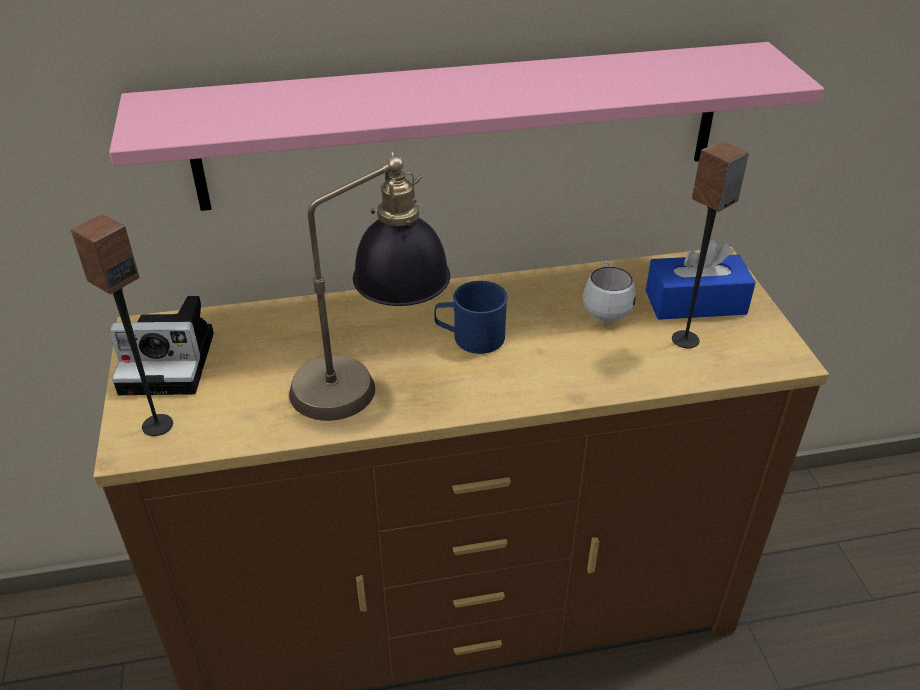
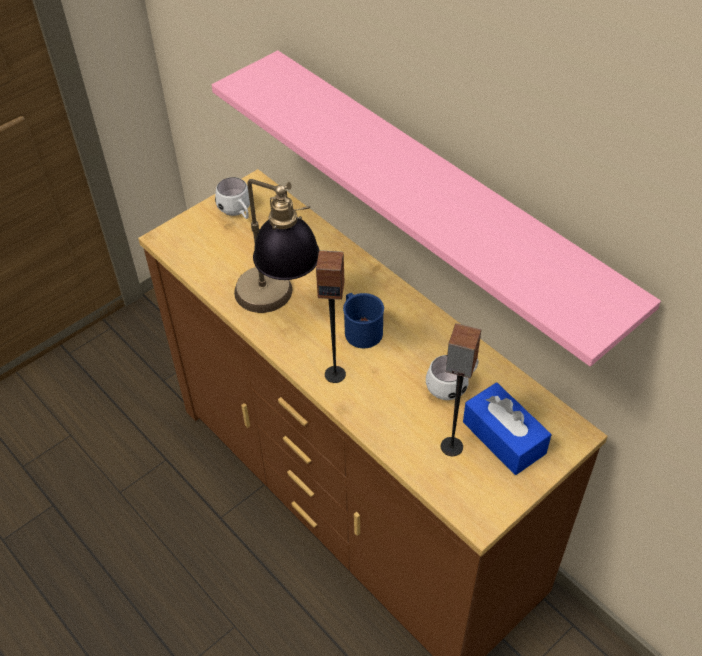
camera: 60 degrees right, 10 degrees up
(157, 425) = (187, 237): speaker -> speaker (335, 374)
(172, 361) = (237, 213): camera -> white mug

